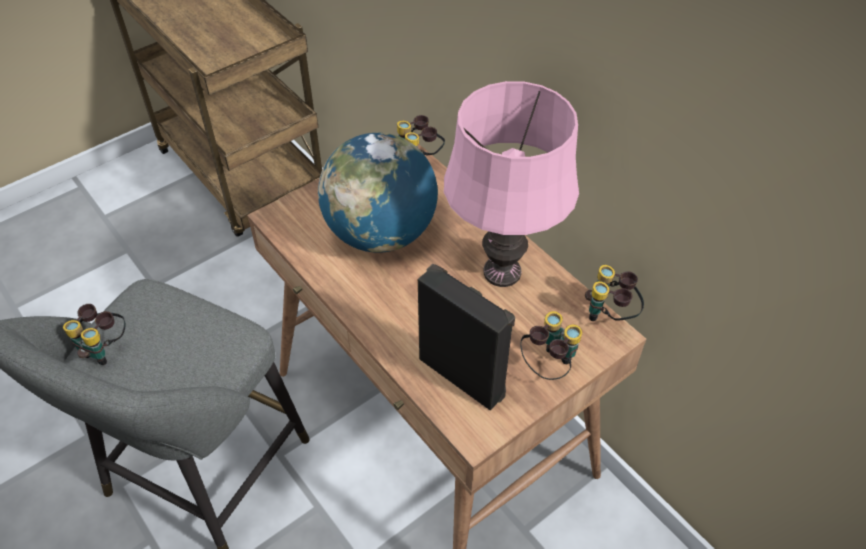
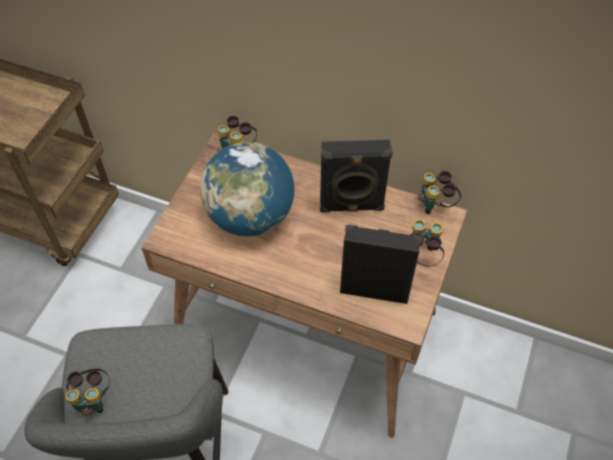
camera: 30 degrees left, 5 degrees up
(503, 272) = (351, 207): pink table lamp -> black speaker

